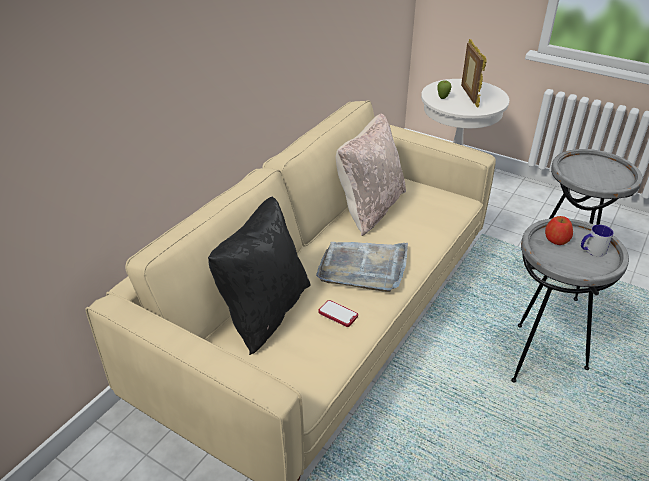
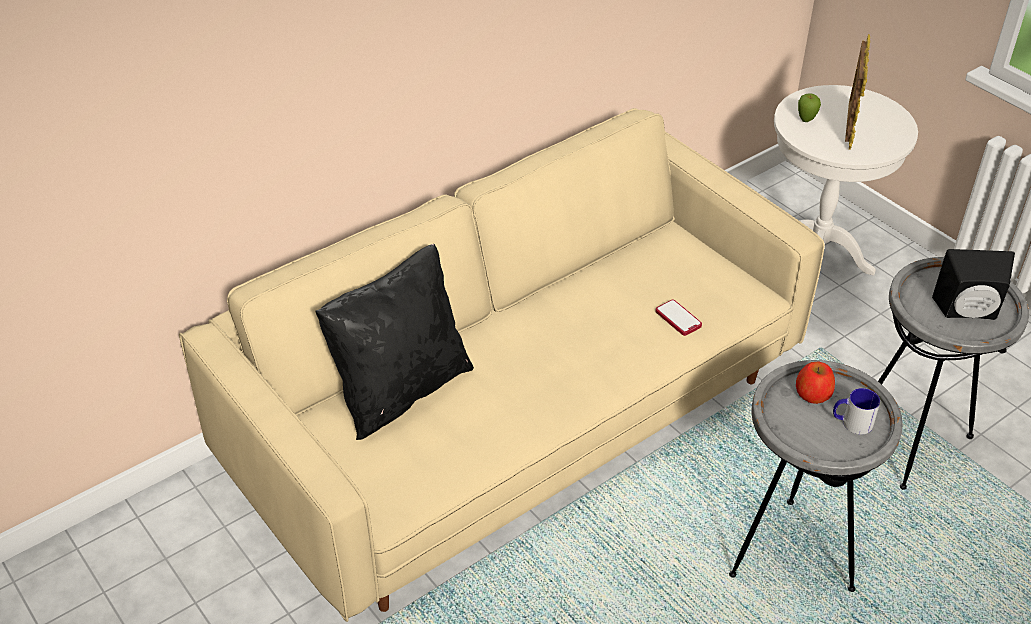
camera: 20 degrees right, 5 degrees up
(338, 314) = (488, 418): phone -> phone (678, 319)
(363, 267) = (557, 362): grey tray -> none
(369, 208) = (617, 275): beige pillow -> none
(605, 175) = (968, 312): none -> black speaker

